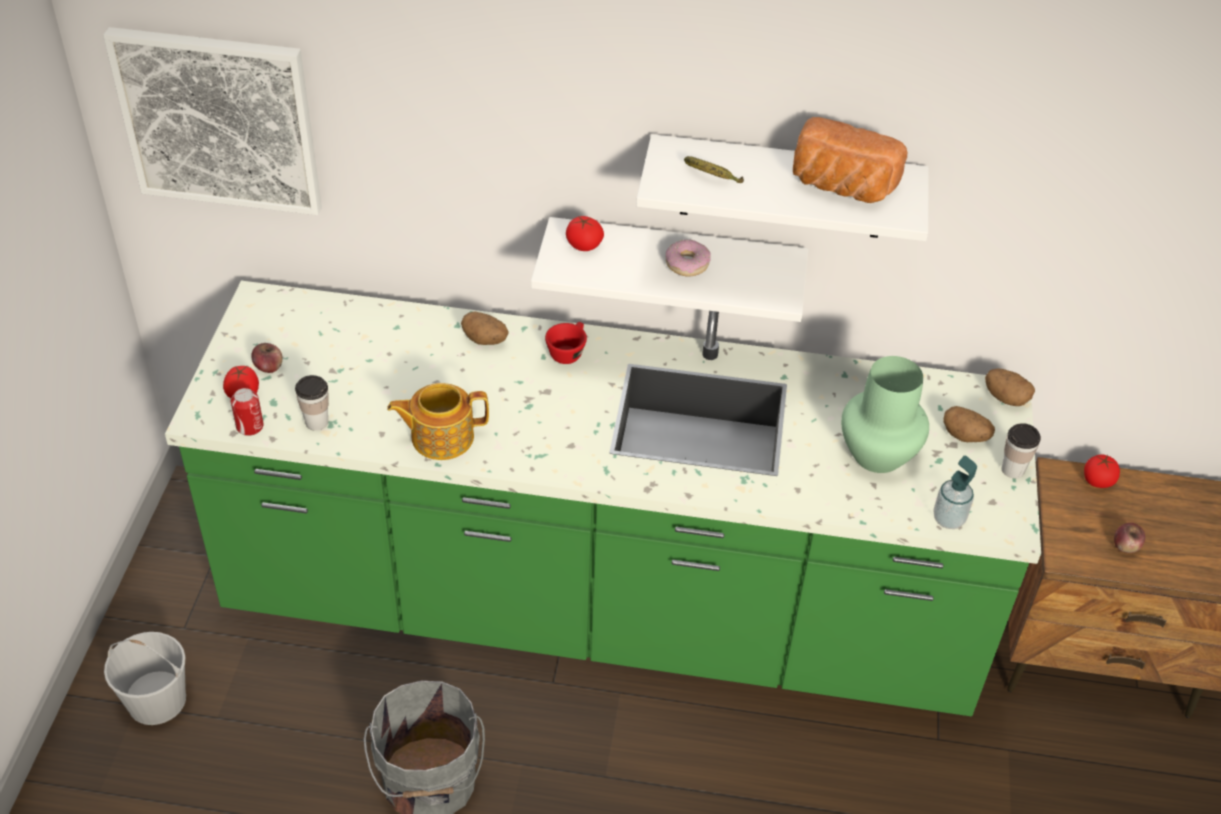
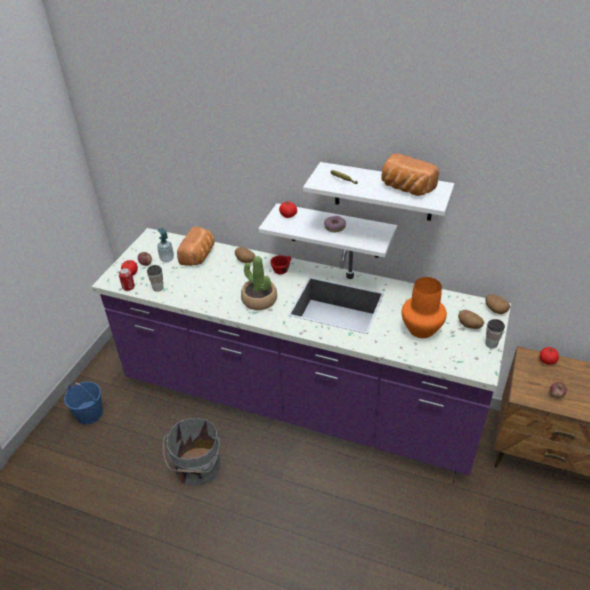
camera: 15 degrees right, 5 degrees down
(155, 700) = (89, 414): white bucket -> blue bucket
(219, 120) = (135, 150): picture -> none
(381, 338) = (199, 256): none -> bread
(441, 437) = (211, 300): teapot -> none
(541, 427) = (259, 300): none -> potted plant
(601, 610) = (298, 400): green counter -> purple counter
(876, 455) = (420, 329): green vase -> orange vase
(948, 519) = (450, 363): soap dispenser -> soap dispenser (167, 259)

